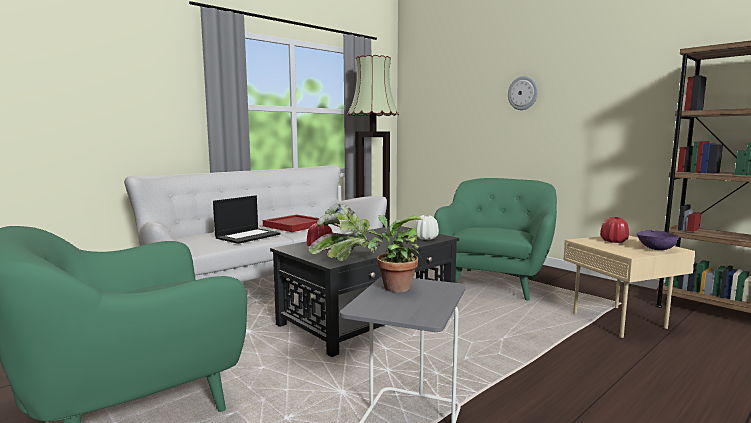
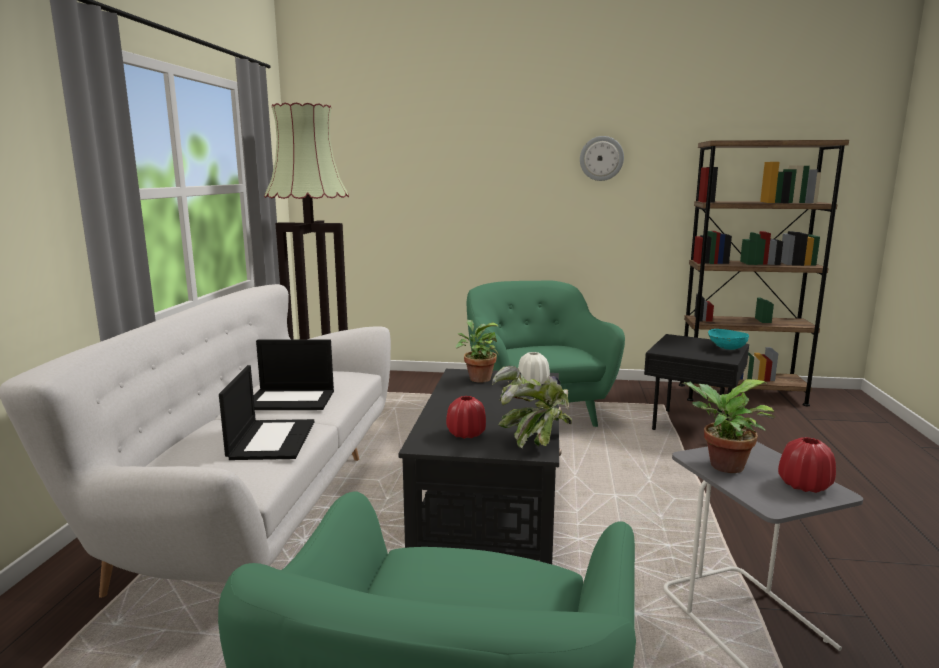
camera: 40 degrees left, 5 degrees up
(295, 225) = (292, 399): red tray -> laptop
(399, 231) = (477, 378): none -> potted plant
(523, 93) = (503, 167): wall clock -> wall clock (601, 158)
(613, 241) = (682, 345): red vase -> red vase (804, 485)
(622, 321) = (693, 425): beige side table -> black side table
(655, 249) = (726, 348): purple bowl -> turquoise bowl

